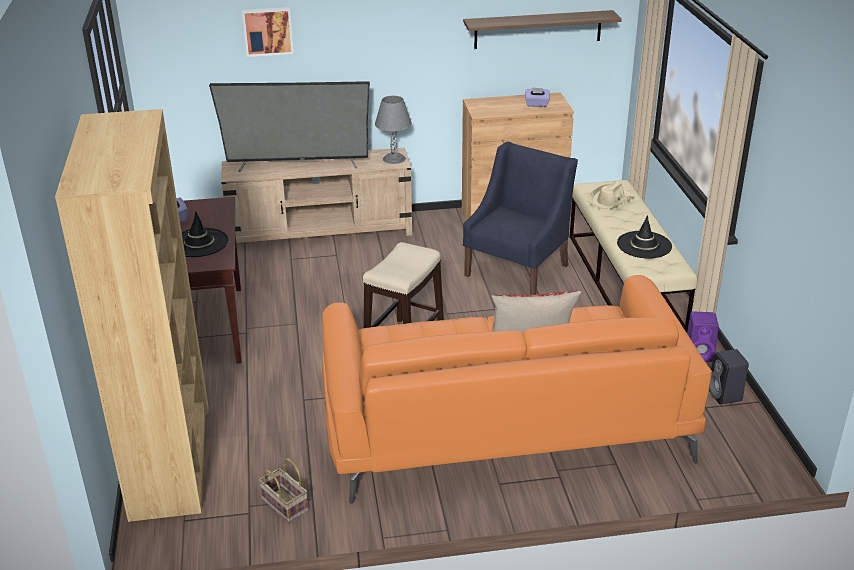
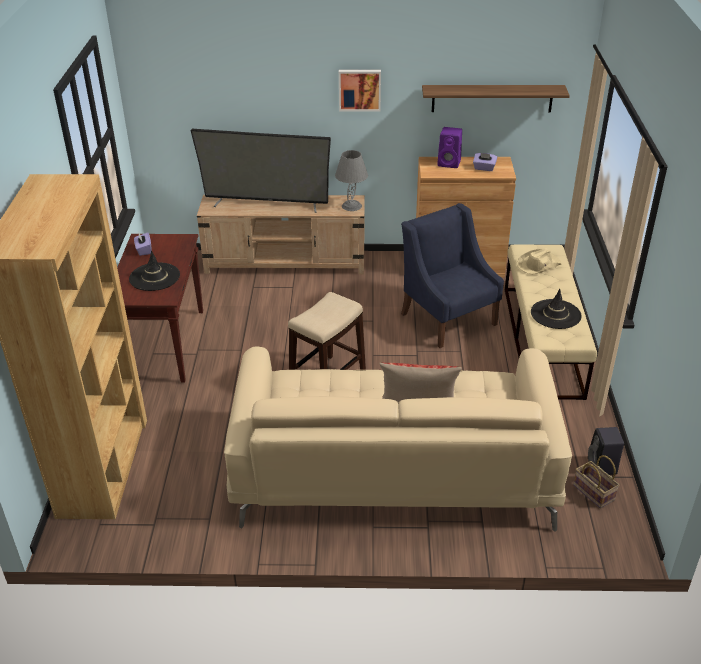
camera: 10 degrees right, 5 degrees up
(268, 31) = (244, 85): picture -> picture (359, 89)
(283, 505) = (184, 521): basket -> basket (592, 492)
(503, 423) = (392, 468): orange sofa -> beige sofa
(517, 270) = (448, 318): blue armchair -> blue armchair turned 75 degrees counterclockwise
(700, 354) = (591, 422): purple speaker -> purple speaker (450, 163)

